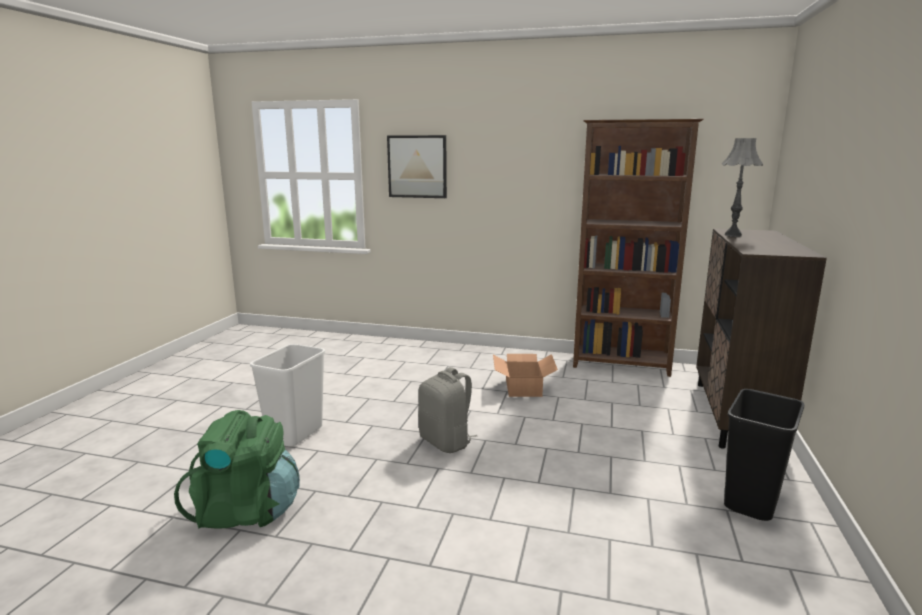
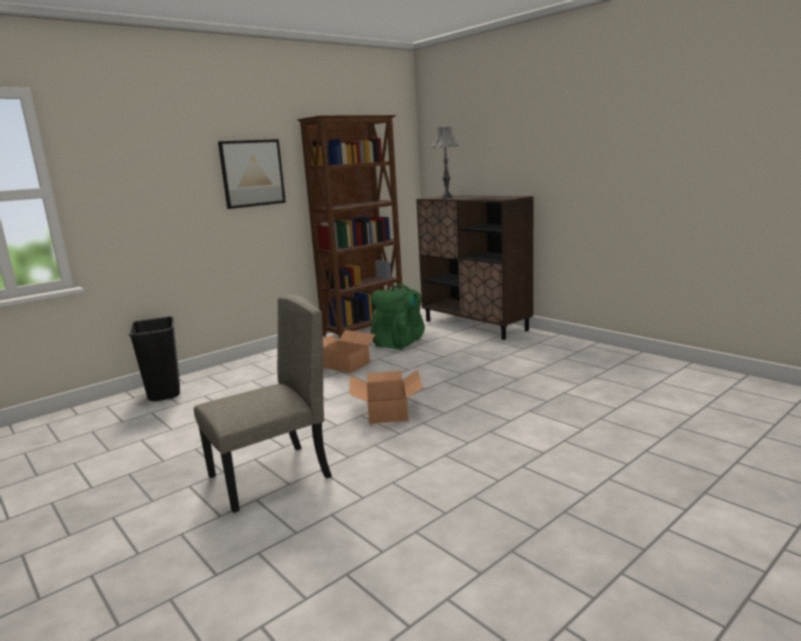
camera: 55 degrees left, 0 degrees up
(246, 511) = (386, 524): green backpack -> green backpack (399, 342)
(296, 435) = (270, 477): white trash can -> beige chair
(417, 166) = (132, 173): picture -> picture (252, 173)
(446, 442) = (388, 411): grey backpack -> cardboard box
(750, 501) = (561, 351): black trash can -> black trash can (163, 393)

